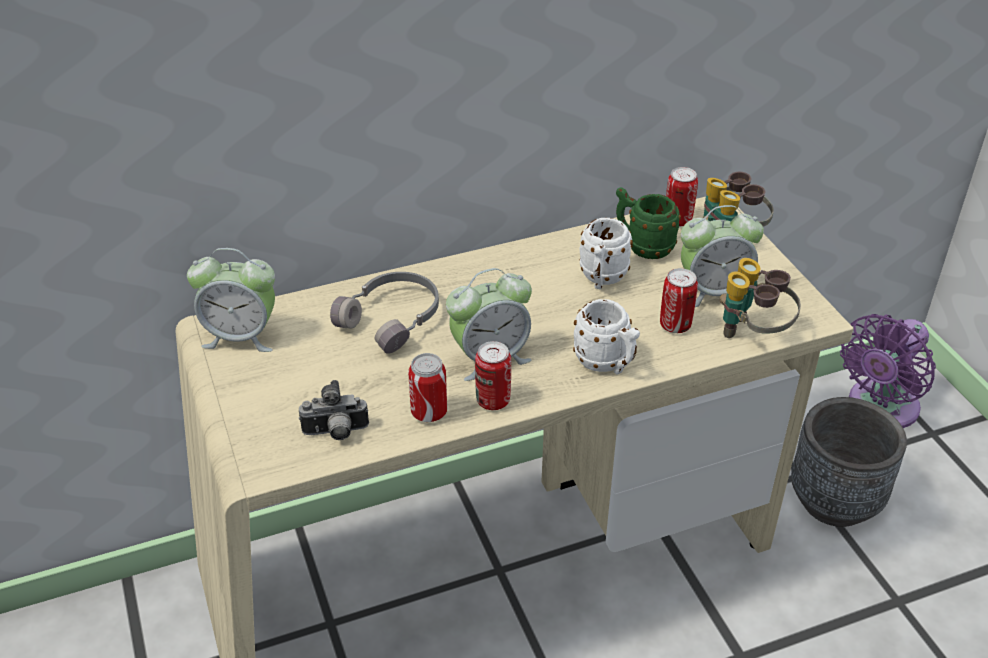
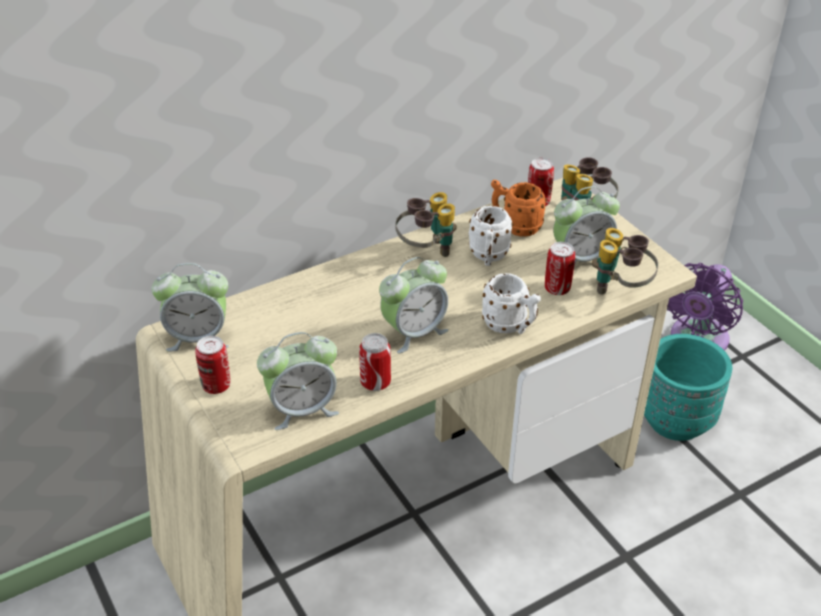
camera: 10 degrees left, 0 degrees up
(336, 433) = (302, 409): camera -> alarm clock
(393, 319) = (324, 309): grey headphones -> none
(493, 401) = (425, 367): can -> can (216, 386)
(530, 265) = (426, 251): none -> binoculars
(642, 246) = (515, 227): green mug -> orange mug
(834, 501) = (675, 420): grey planter -> turquoise planter

